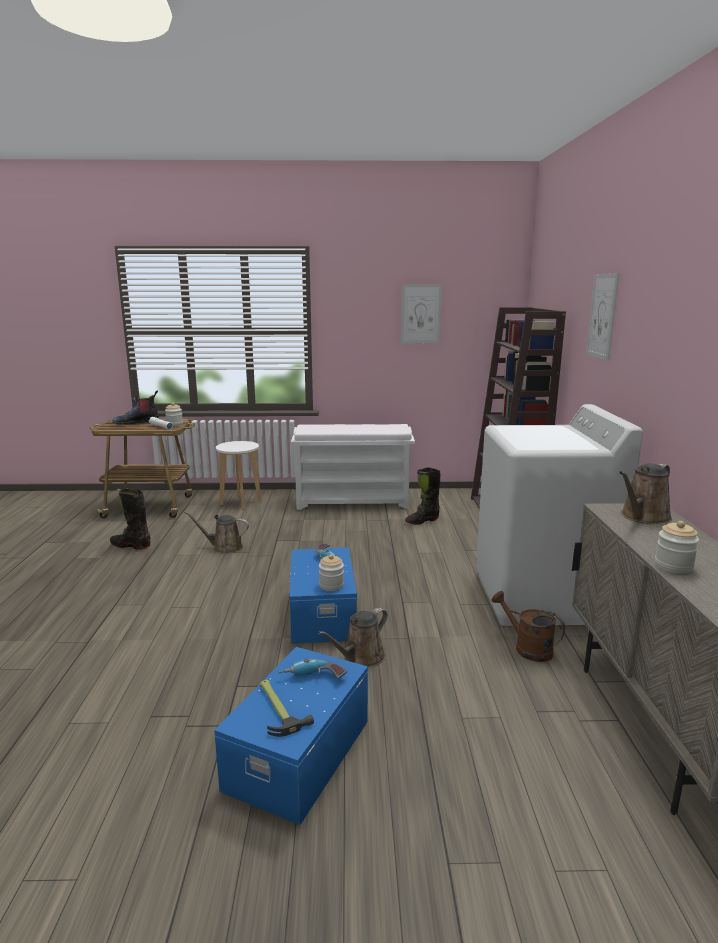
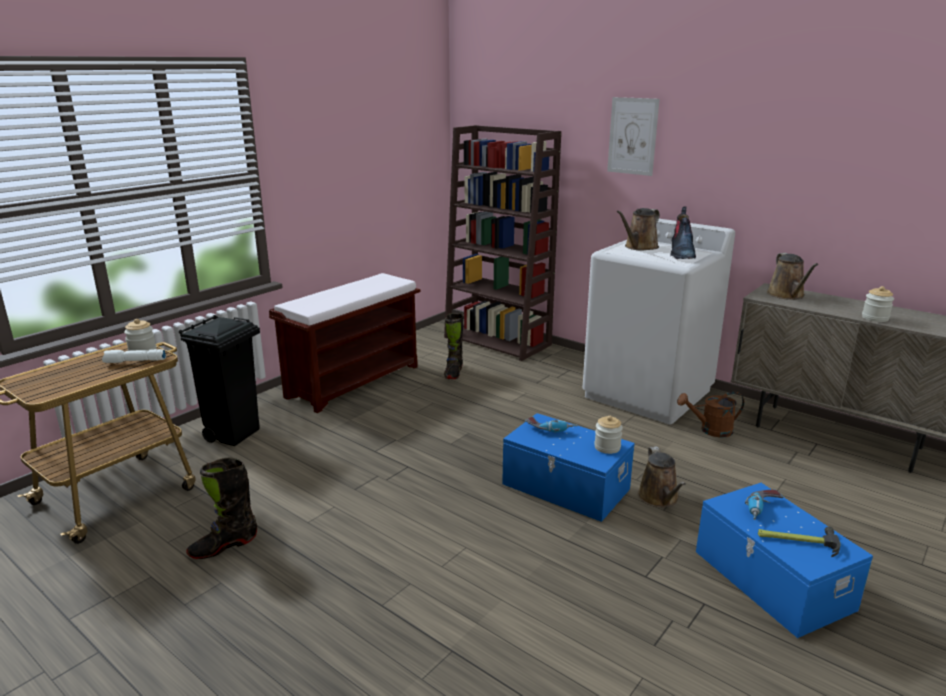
camera: 50 degrees left, 5 degrees up
(137, 422) = (69, 369): boot -> boot (681, 254)
(224, 547) = (342, 486): brown watering can -> brown watering can (639, 247)
(241, 503) = (234, 434): white stool -> black trash can
(353, 502) = (354, 381): white bench -> brown bench
(421, 314) = (368, 140): picture -> none

